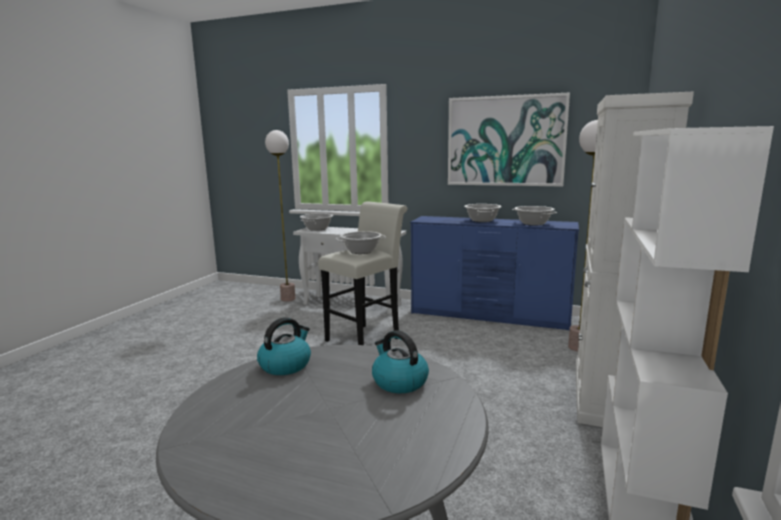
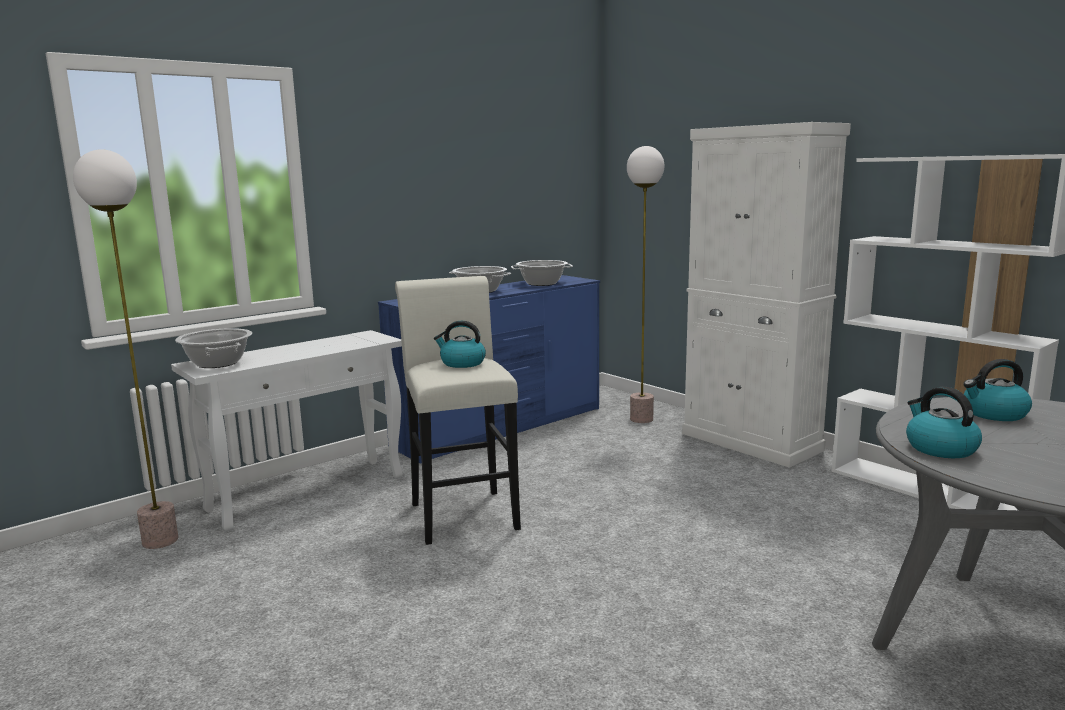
camera: 60 degrees left, 0 degrees up
(361, 251) = (462, 363): cooking pot -> kettle
(505, 141) = (477, 173): picture -> none

